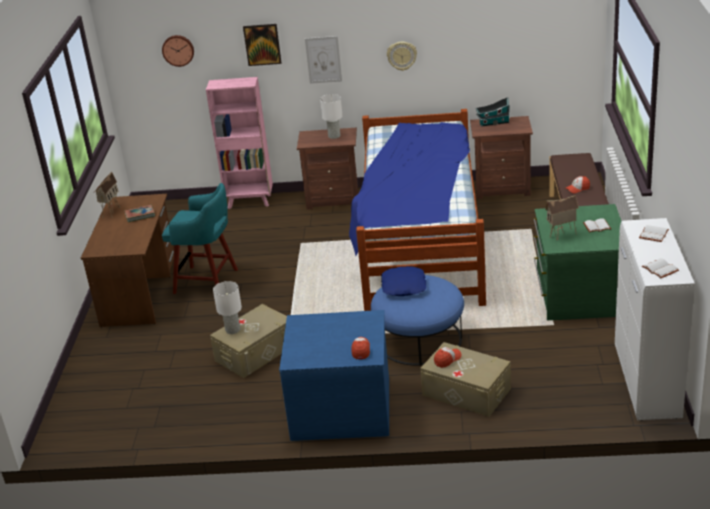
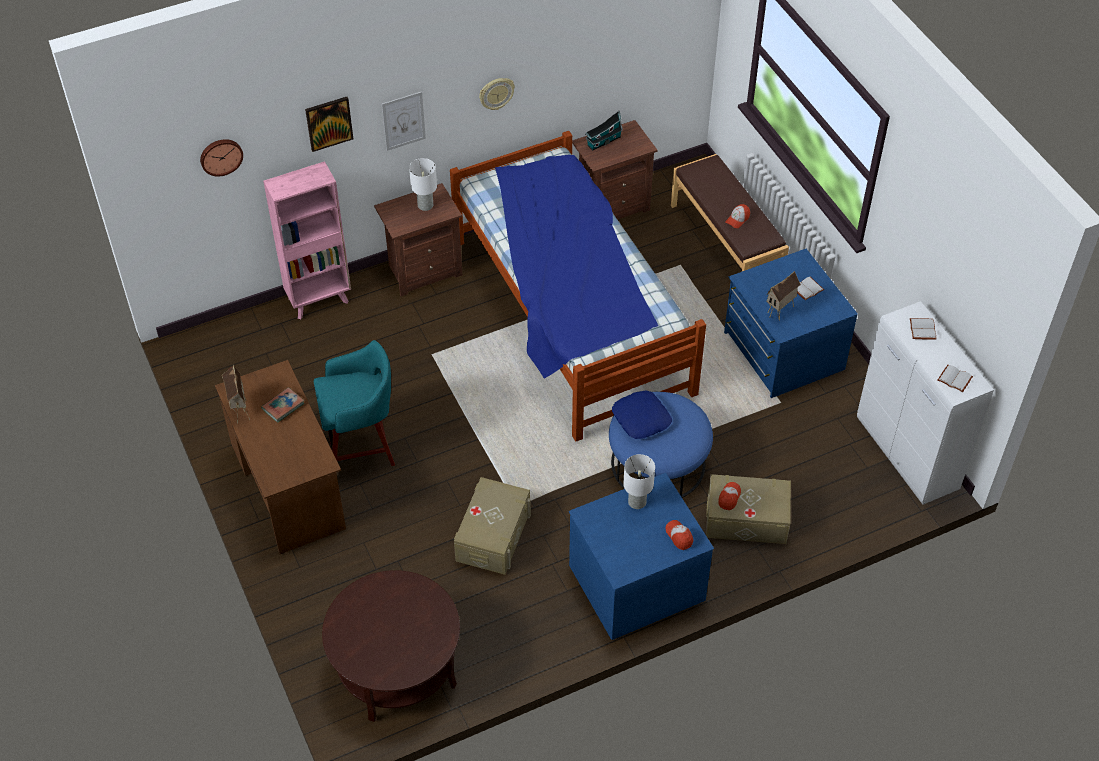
camera: 30 degrees left, 20 degrees up
(117, 411) = (397, 666): none -> brown coffee table
(233, 329) = (475, 525): white table lamp -> white table lamp (637, 501)
(578, 294) = (782, 351): green dresser -> blue dresser

